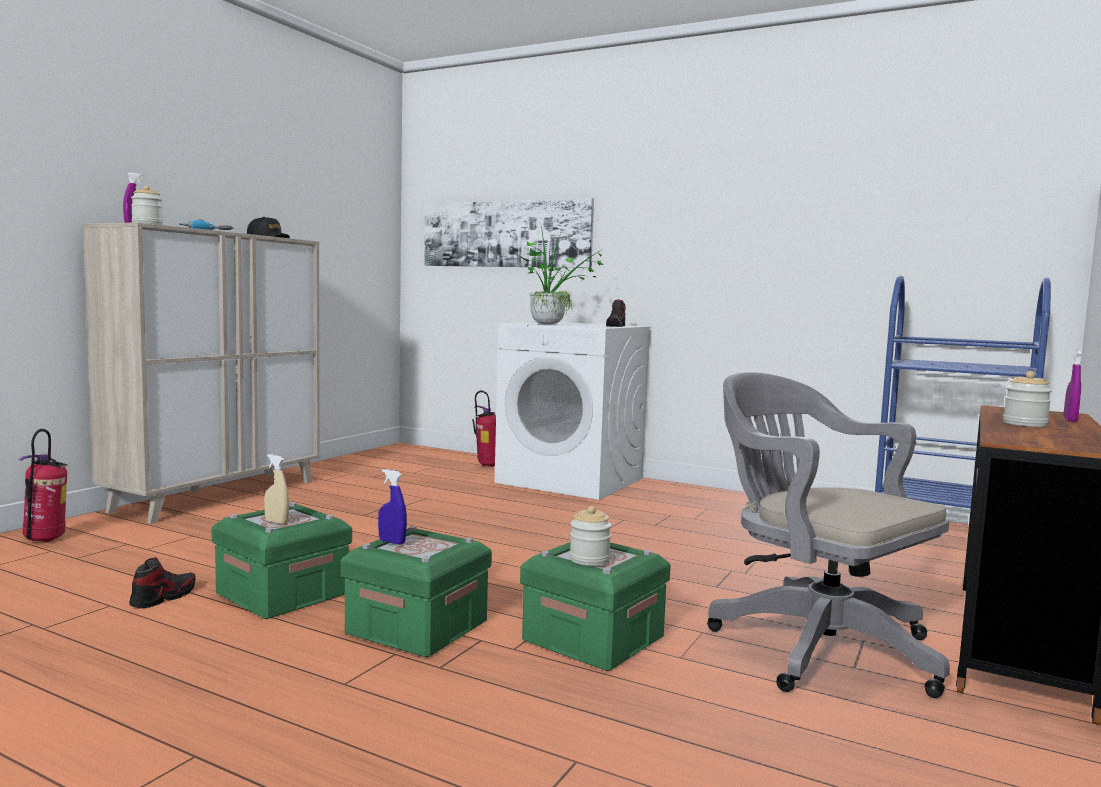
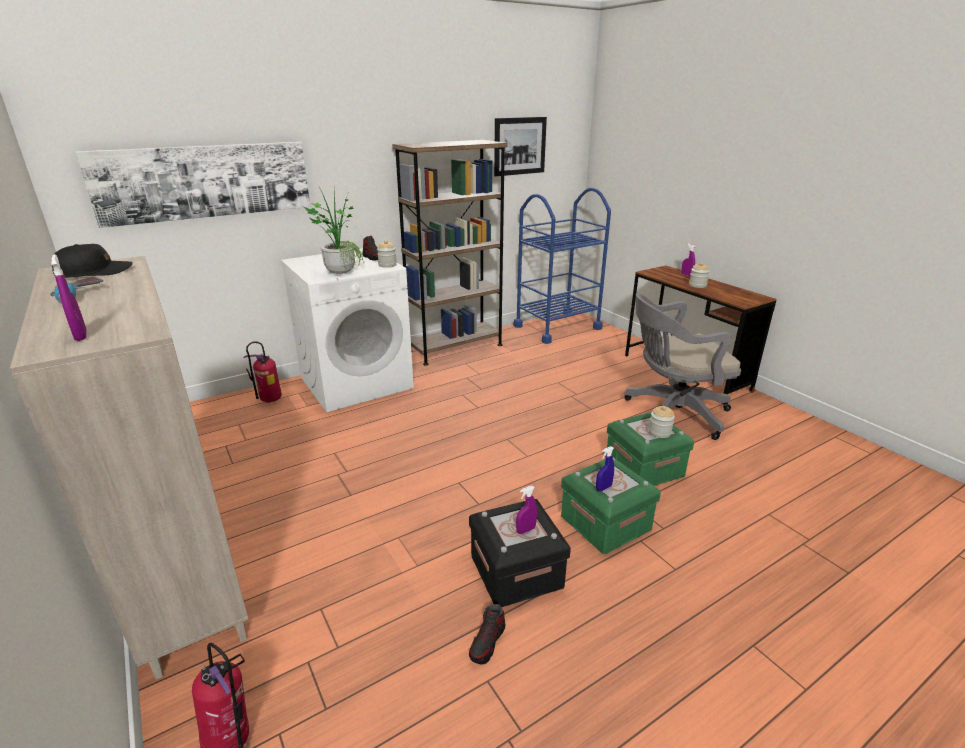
camera: 60 degrees left, 20 degrees up
(147, 224) = (131, 330): jar -> jar (387, 265)
(163, 597) = (487, 642): shoe -> shoe turned 120 degrees counterclockwise
(276, 522) = (526, 530): beige spray bottle -> purple spray bottle
(283, 594) = (516, 571): green storage box -> black storage box
(737, 499) = (455, 348): none -> brown bookcase
(914, 210) = (520, 146): none -> picture

